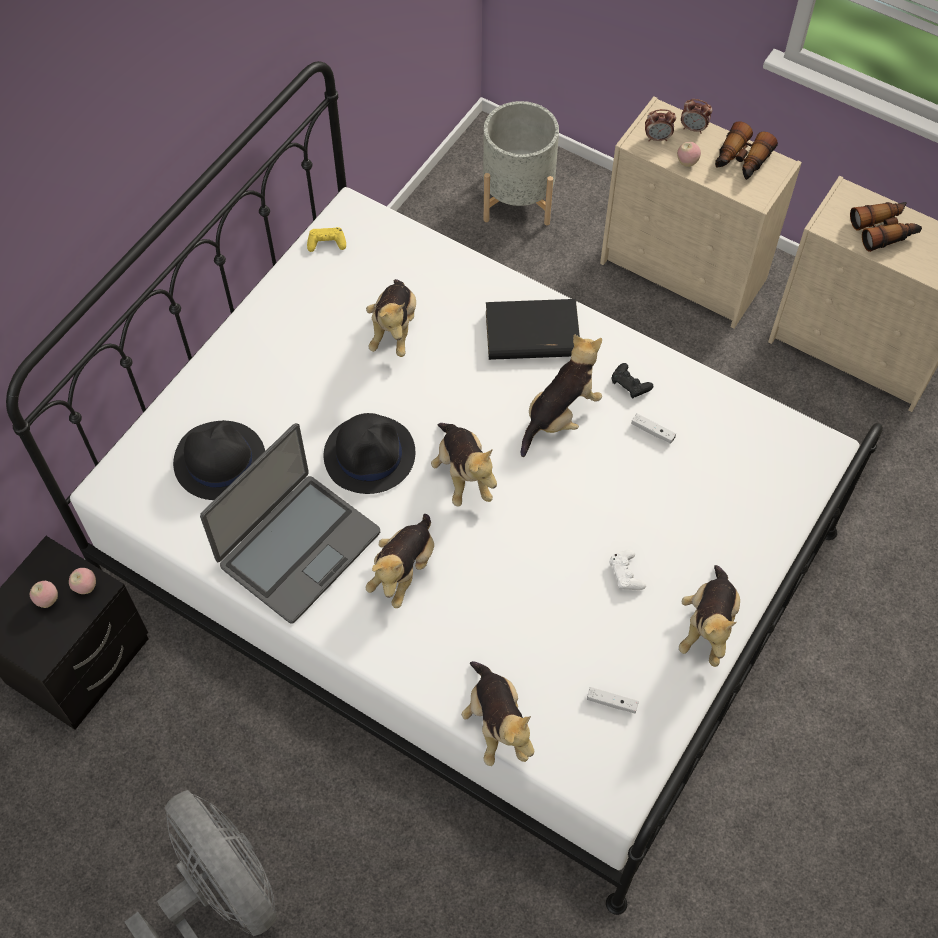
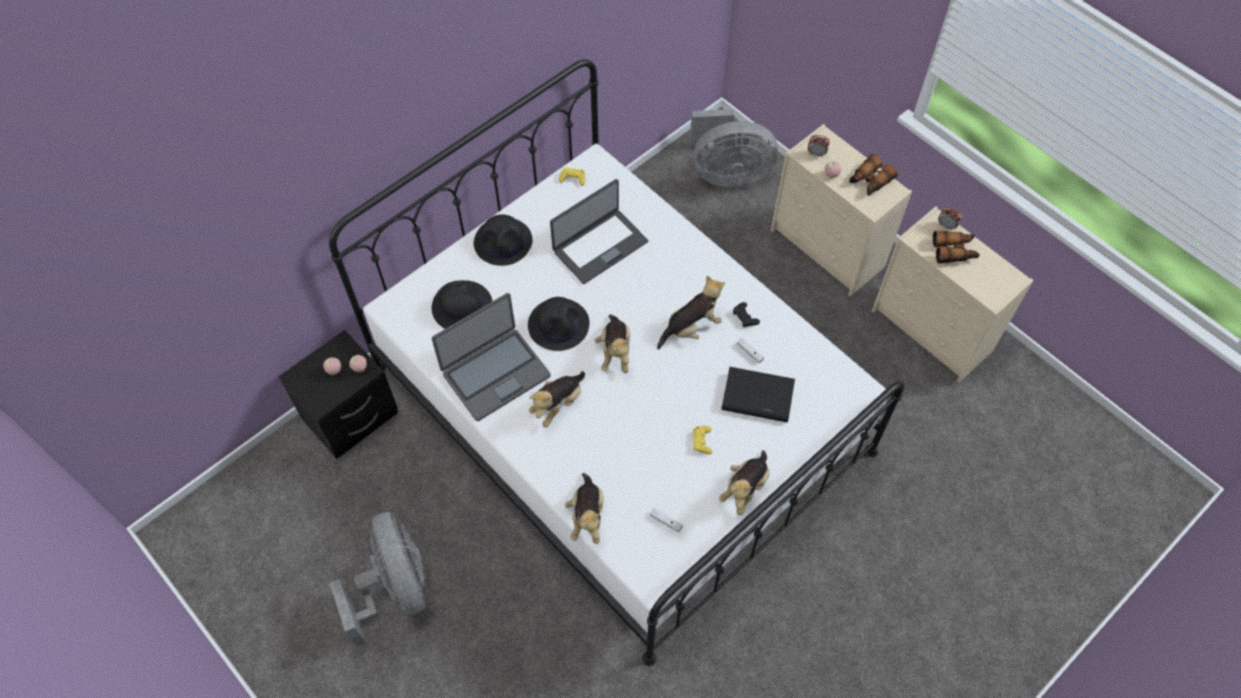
camera: 15 degrees right, 0 degrees up
(253, 354) = (503, 242): none -> black hat
(394, 329) = (599, 246): plush toy -> laptop
(518, 198) = (727, 173): grey planter -> grey fan
(531, 334) = (689, 269): black book -> black book (756, 397)
(626, 573) = (702, 441): white game controller -> yellow game controller
(693, 128) = (843, 152): alarm clock -> alarm clock (946, 226)

